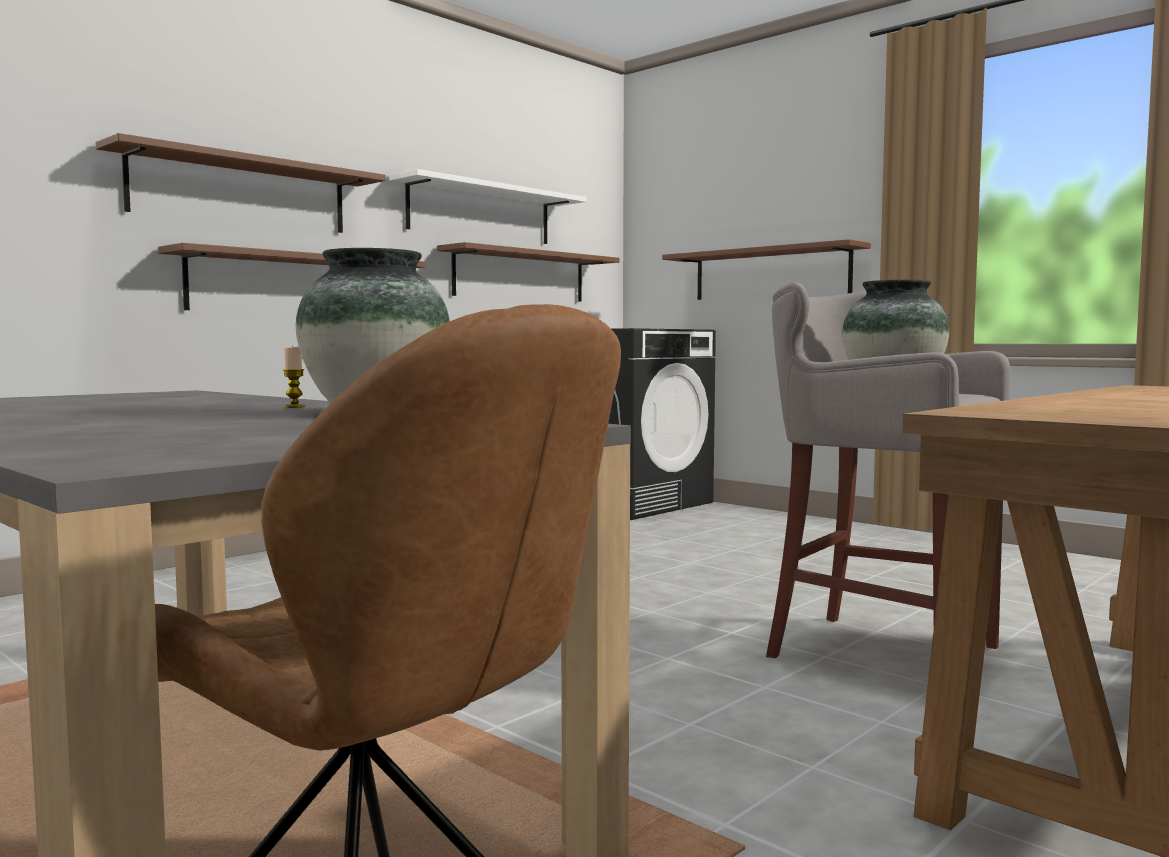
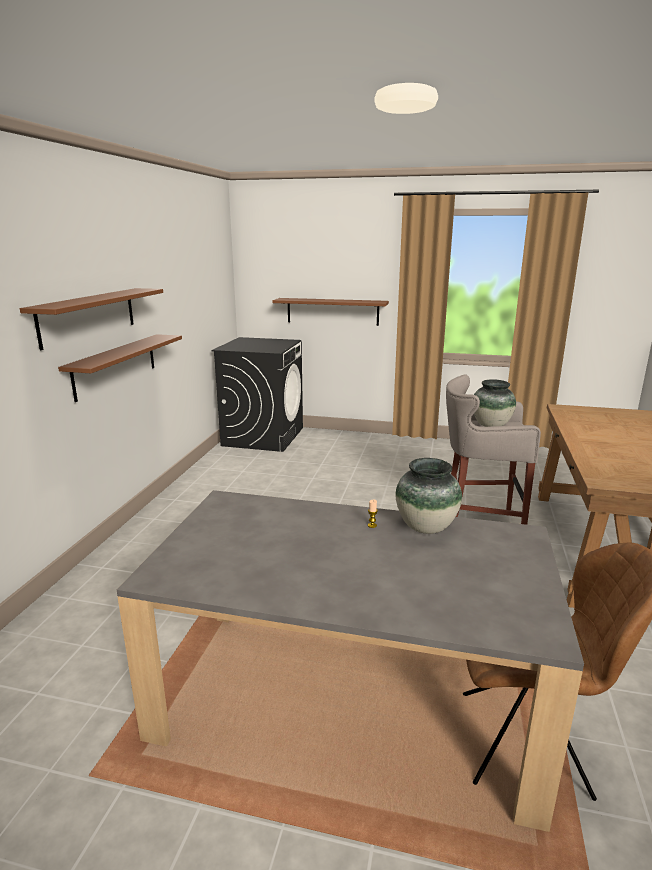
camera: 30 degrees left, 15 degrees up
(480, 213) = (184, 289): white shelf -> none
(520, 276) = (201, 321): brown shelf -> none

